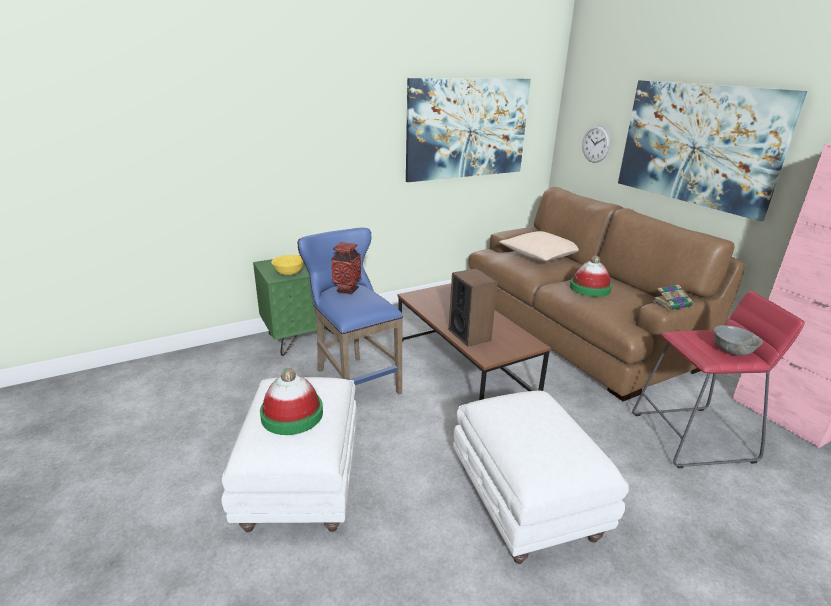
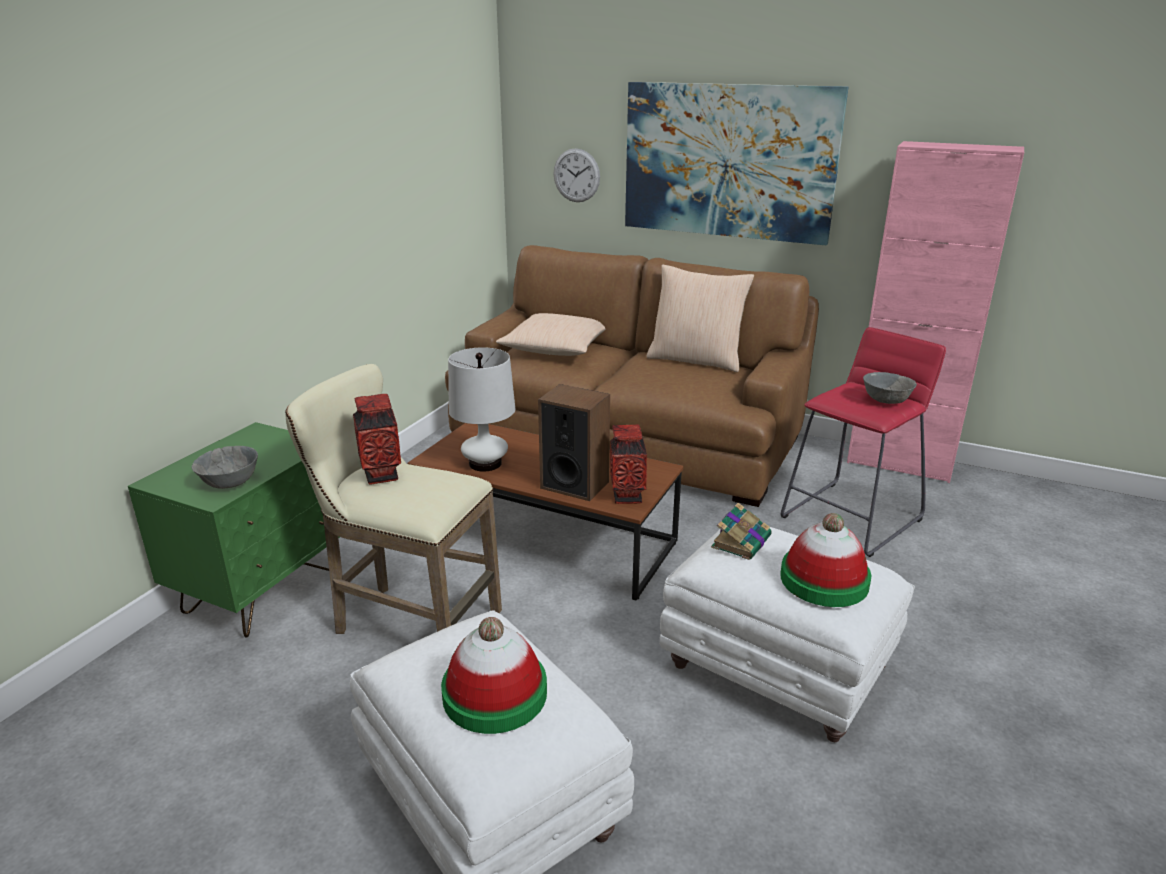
camera: 35 degrees left, 0 degrees up
(289, 273) = (230, 483): yellow bowl -> grey bowl
(353, 379) = (409, 622): blue stool -> beige stool
(435, 307) = (485, 463): none -> white table lamp
(468, 129) = (405, 174): picture -> none
(492, 352) = (627, 497): none -> vase
(589, 288) = (660, 375): hat -> hat (824, 580)
(628, 286) = (696, 360): none -> beige pillow
(672, 303) = (774, 367): book -> book (741, 541)

